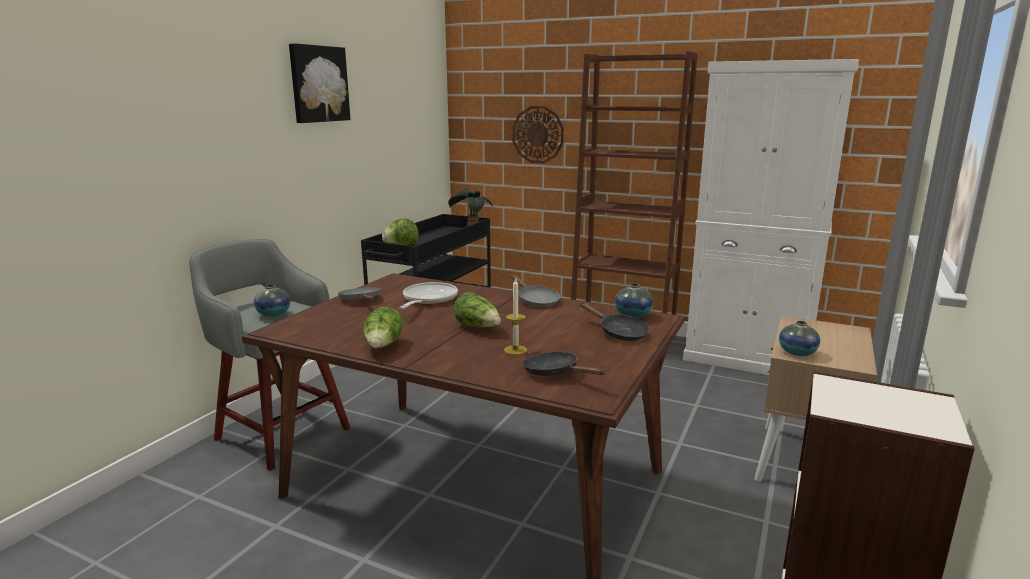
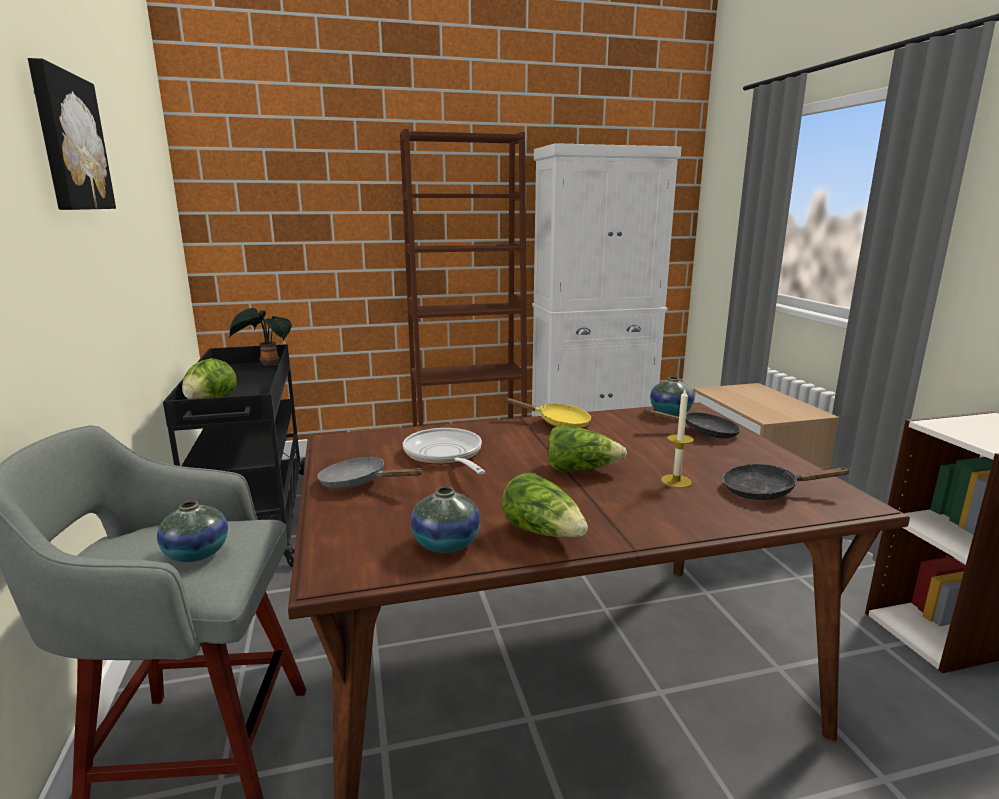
camera: 40 degrees left, 0 degrees up
(535, 301) = (558, 423): grey frying pan -> yellow frying pan
(538, 134) = (326, 232): wall clock -> none
(797, 352) = (768, 415): vase -> vase (446, 544)

